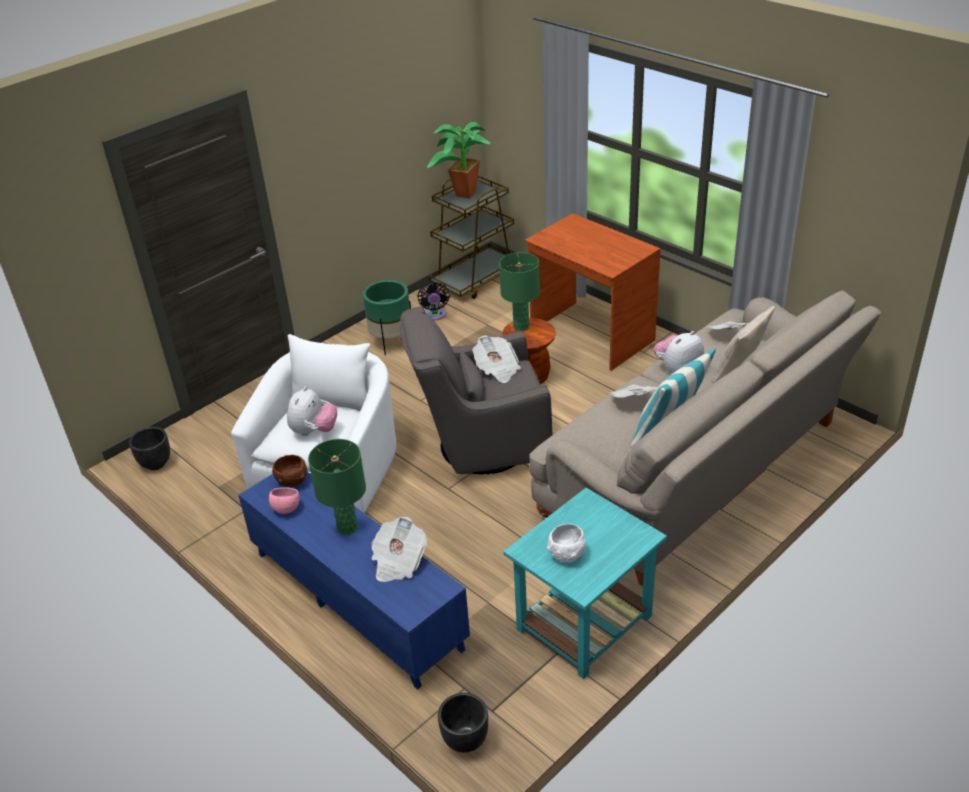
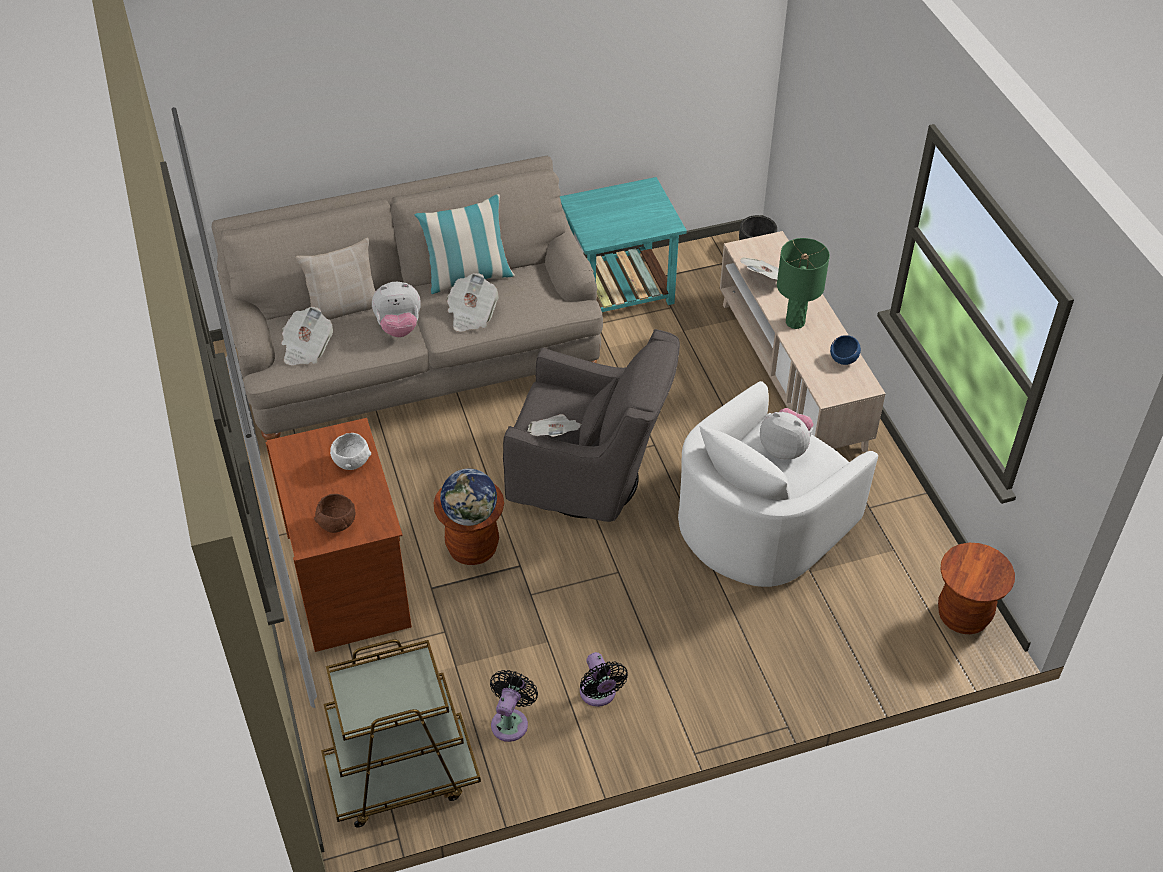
camera: 155 degrees left, 10 degrees up
(155, 464) = (963, 616): black planter -> brown stool
(286, 509) = (843, 360): pink bowl -> blue bowl
(292, 481) = (829, 386): brown bowl -> brown bowl (337, 524)
(314, 431) = (785, 448): plush toy -> plush toy turned 75 degrees clockwise
(357, 600) = (791, 374): blue tv stand -> beige tv stand
(391, 342) = (599, 694): green planter -> black fan
(462, 196) = (398, 698): potted plant -> none
(521, 327) = (470, 515): green table lamp -> globe
(567, 554) = (641, 210): white bowl -> white bowl (351, 462)

